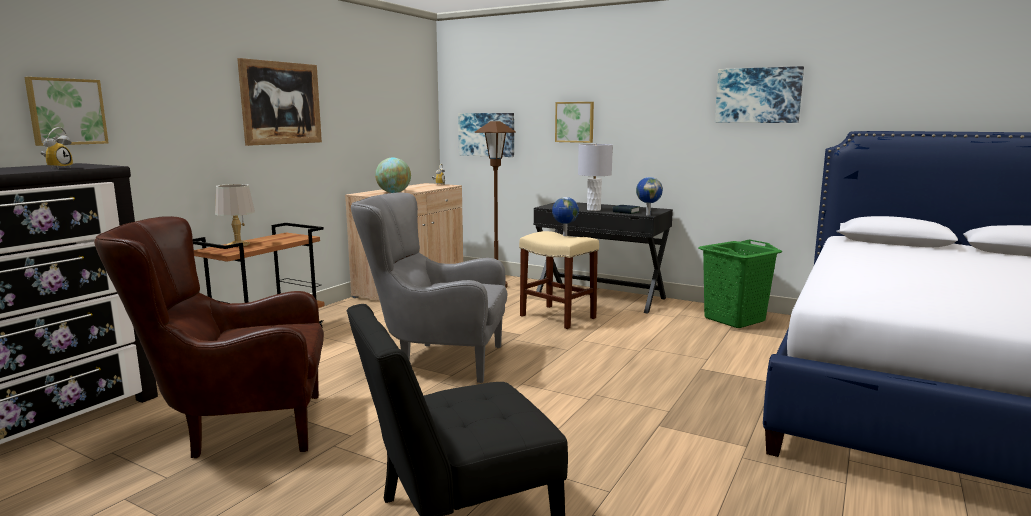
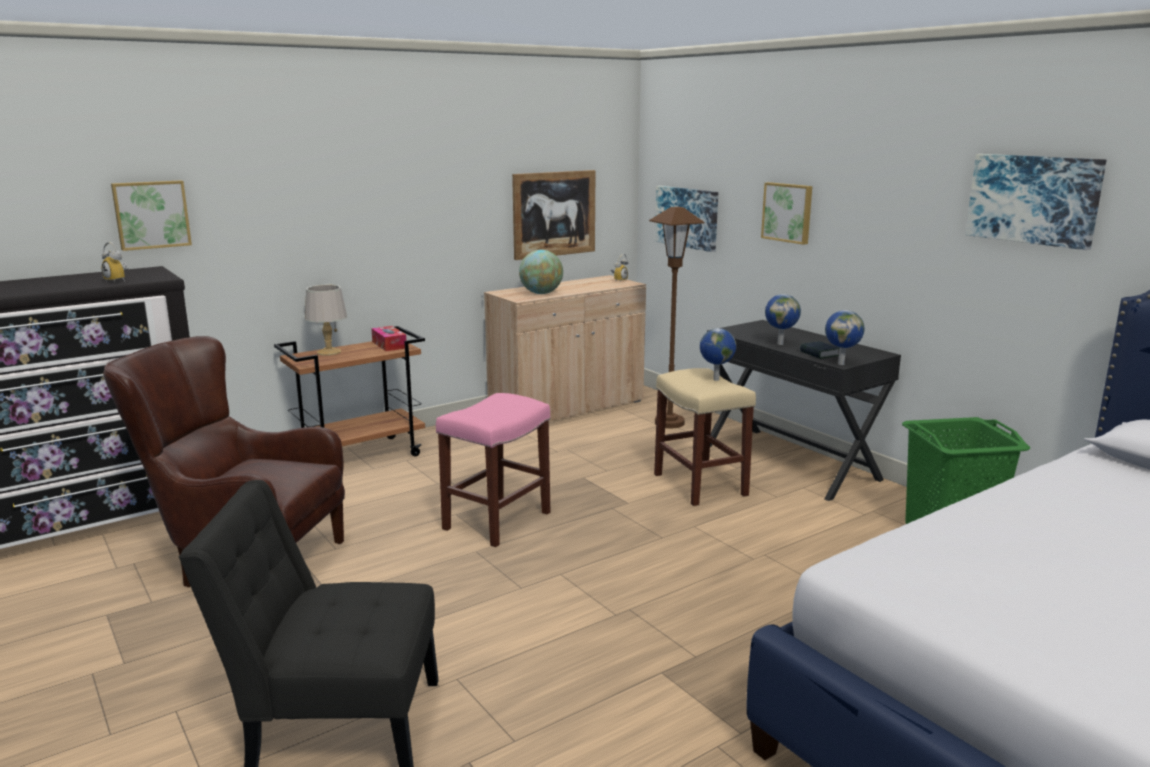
camera: 25 degrees right, 5 degrees up
(58, 168) = (119, 281): alarm clock -> alarm clock turned 90 degrees clockwise
(281, 103) = (399, 187): picture -> picture (554, 214)
(287, 236) = (389, 345): none -> tissue box
(435, 360) = (497, 520): grey armchair -> pink stool
(593, 210) = (780, 344): grey table lamp -> globe

